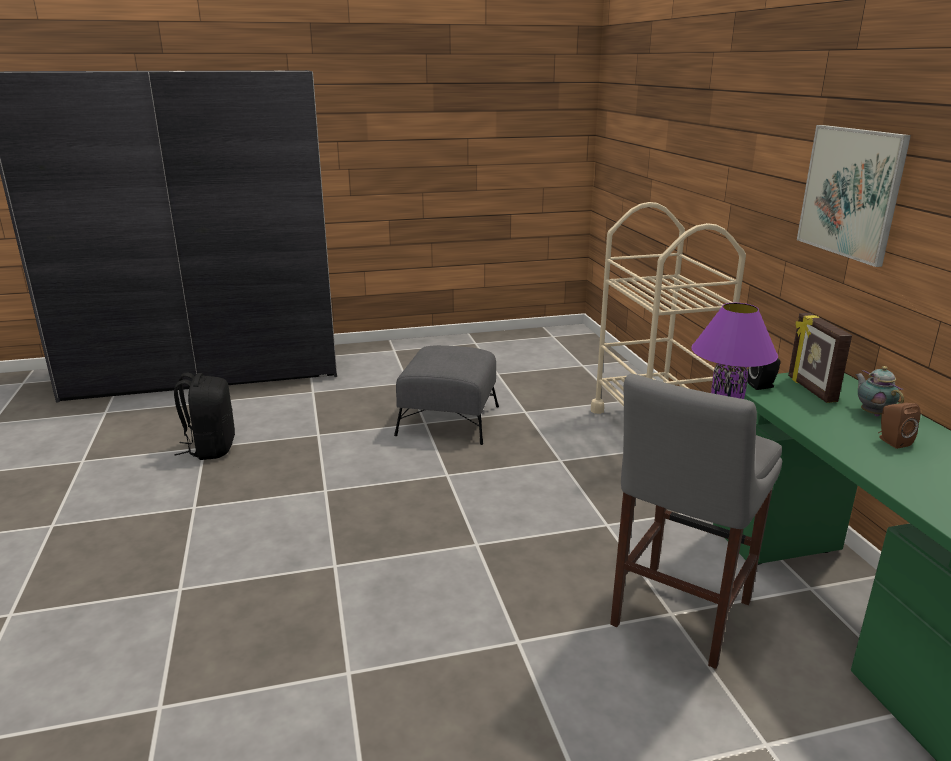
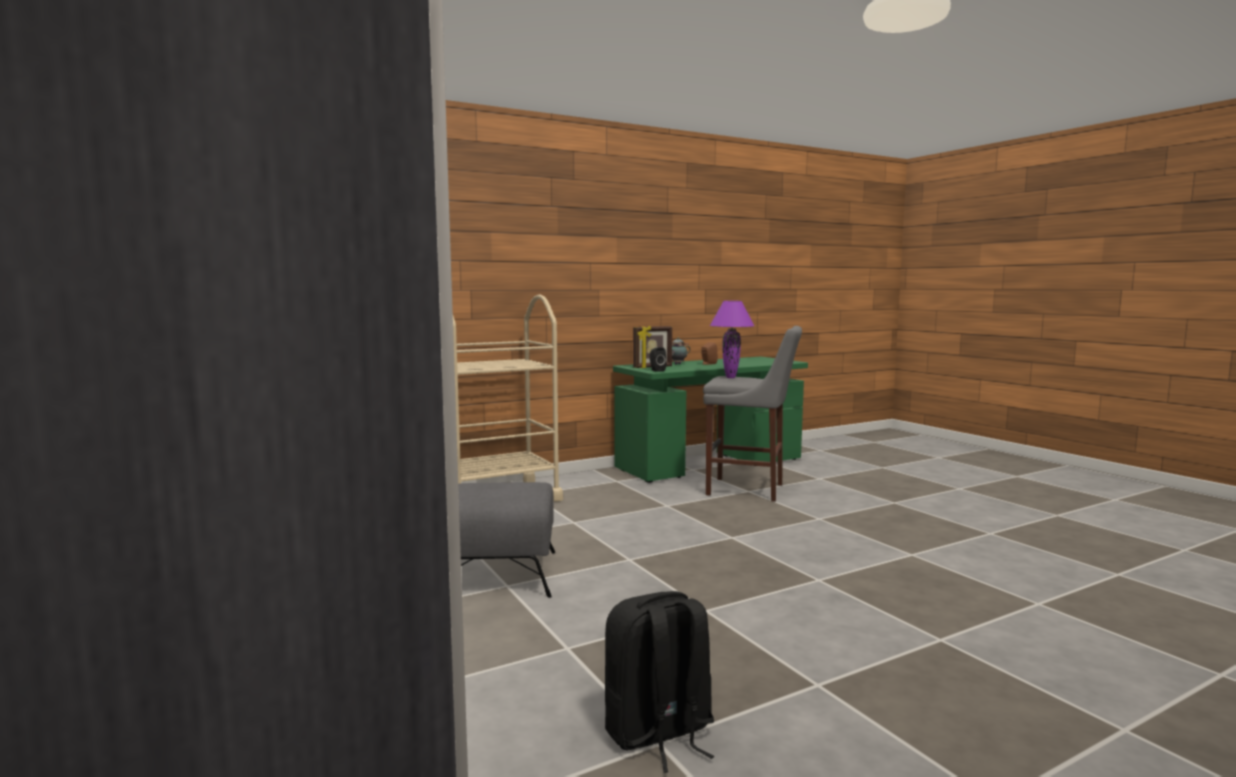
camera: 105 degrees left, 15 degrees down
(850, 192) = (594, 261): picture -> none

